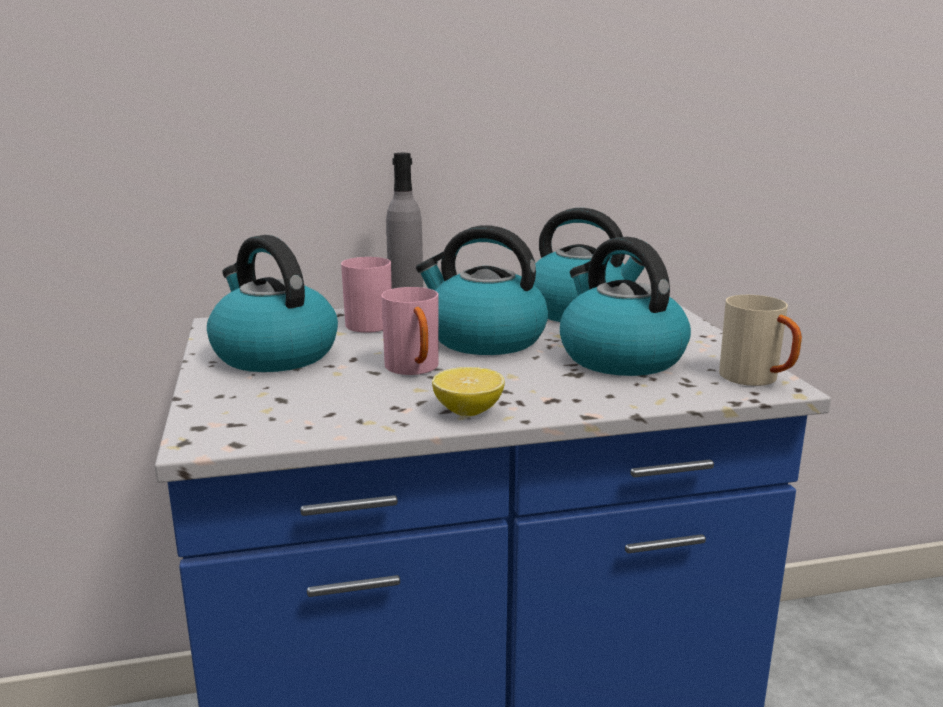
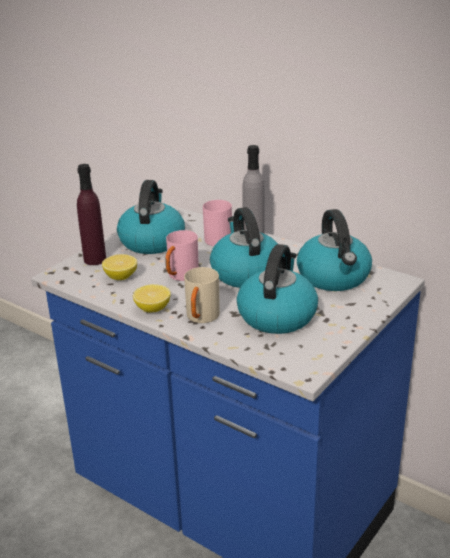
camera: 50 degrees right, 10 degrees up
(230, 401) = (95, 259): none -> purple bottle
(327, 401) = (121, 277): none -> lemon
(757, 380) = (303, 364): beige mug -> beige mug (201, 319)

